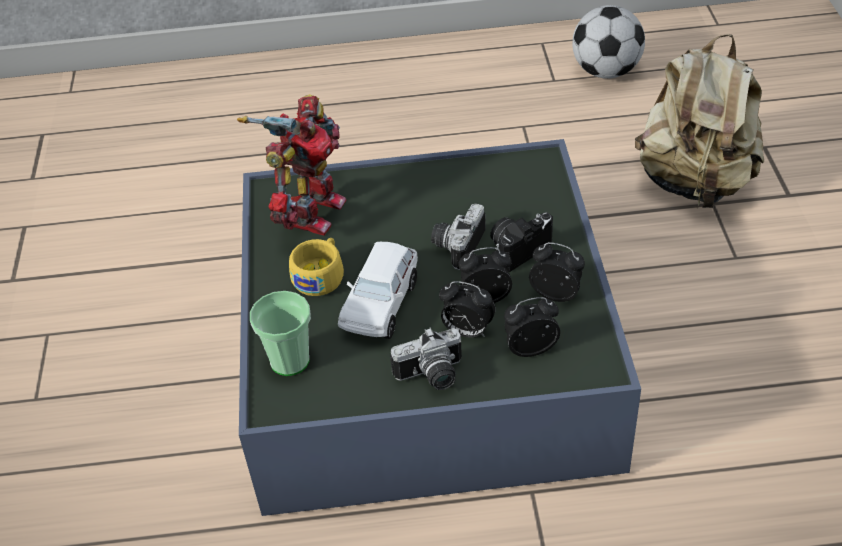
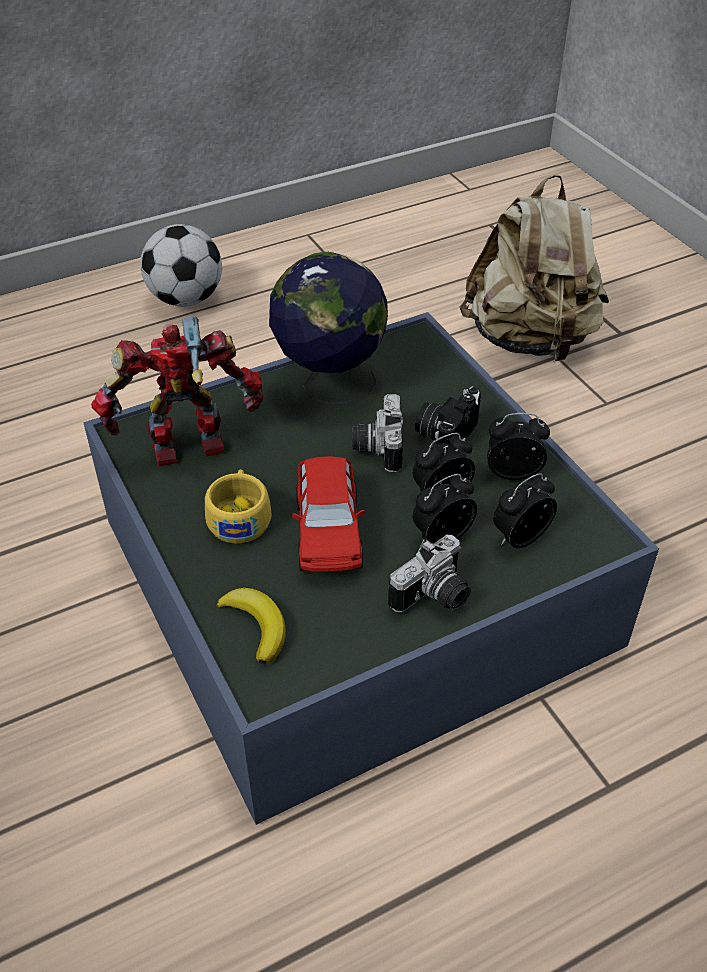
camera: 25 degrees left, 0 degrees up
(290, 361) = (256, 626): cup -> banana
(311, 212) = (189, 448): toy robot -> toy robot turned 105 degrees counterclockwise
(381, 304) = (328, 531): white toy car -> red toy car
(446, 185) = (329, 385): none -> globe
(466, 331) = (441, 537): alarm clock -> alarm clock turned 150 degrees clockwise
(606, 71) = (387, 251): football -> football (186, 299)

